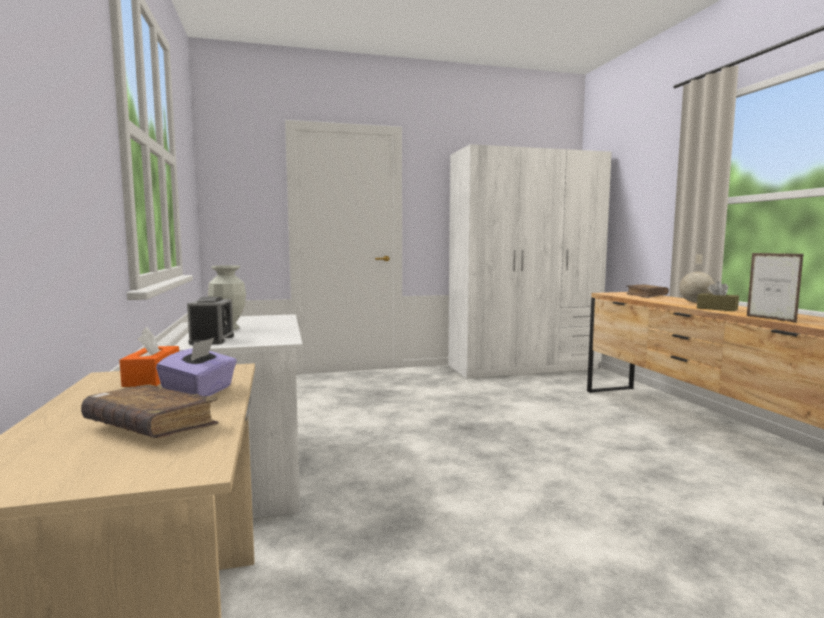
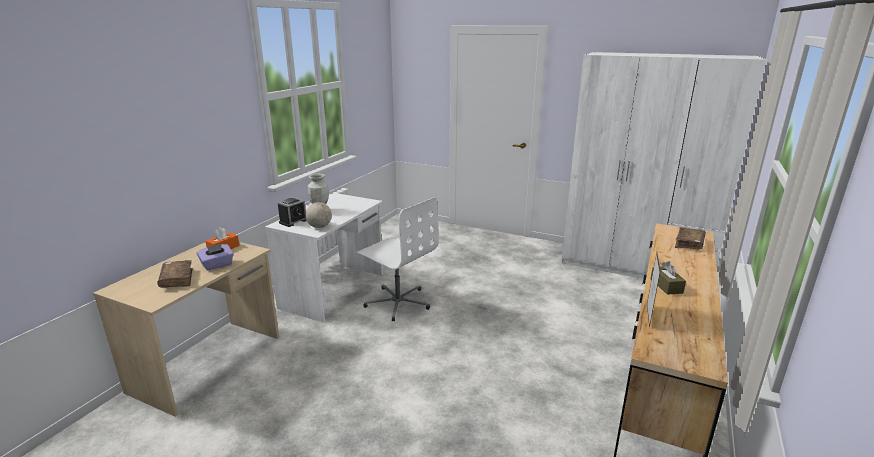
camera: 40 degrees right, 15 degrees up
(367, 454) = (398, 302): none -> white office chair
(695, 302) = (691, 269): globe -> globe (319, 227)

